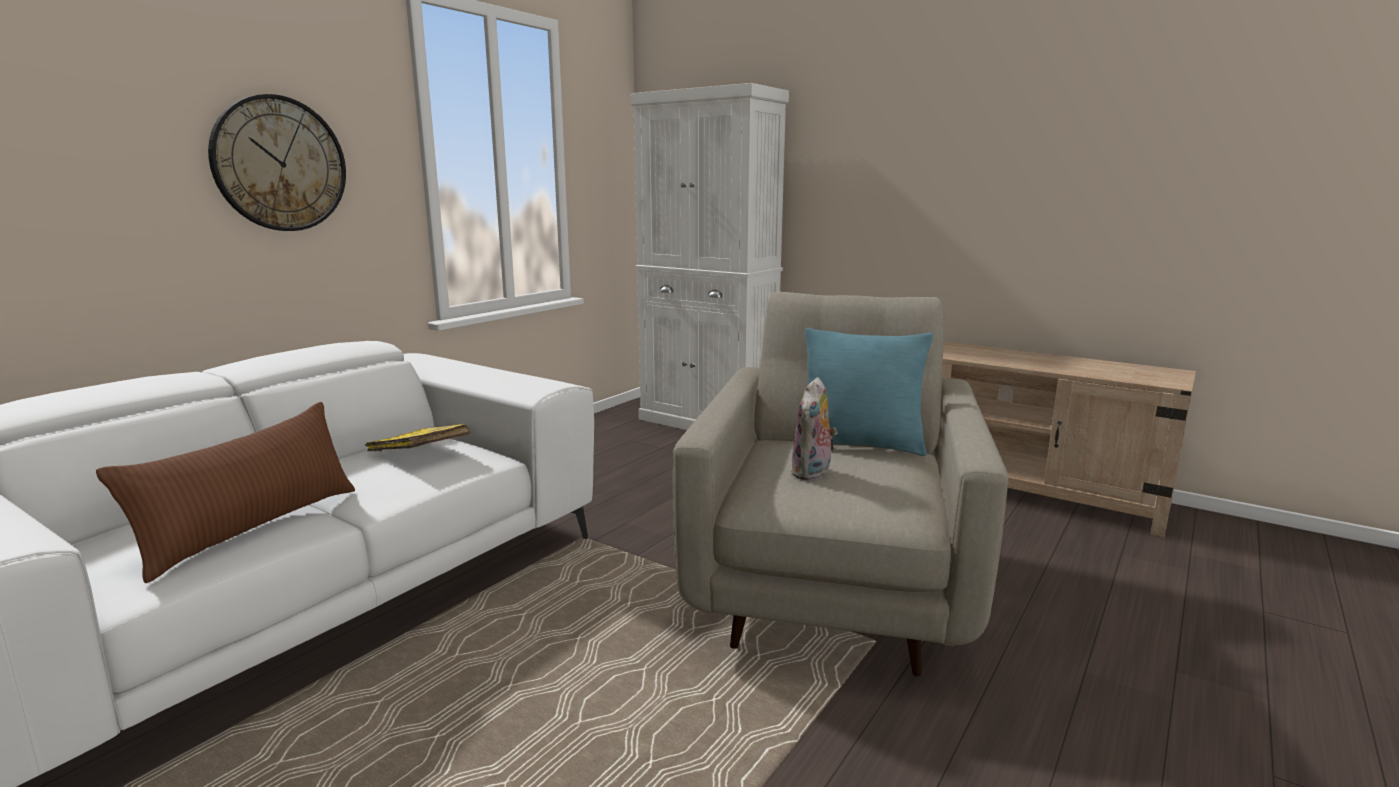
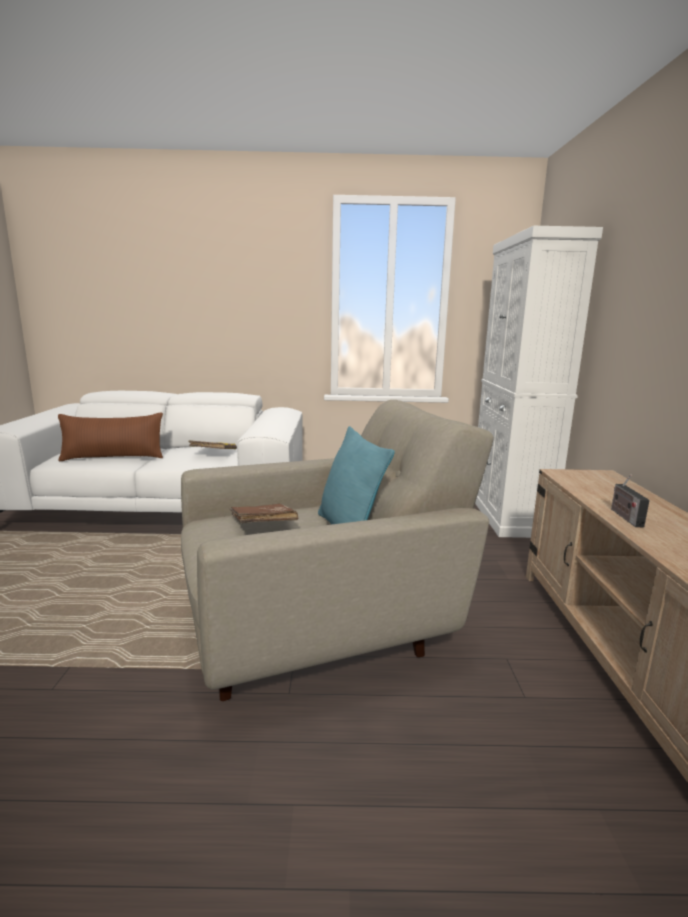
camera: 55 degrees right, 0 degrees up
(280, 164) = (247, 301): wall clock -> none
(813, 473) = (262, 526): plush toy -> brown book
(975, 357) = (624, 517): none -> radio

